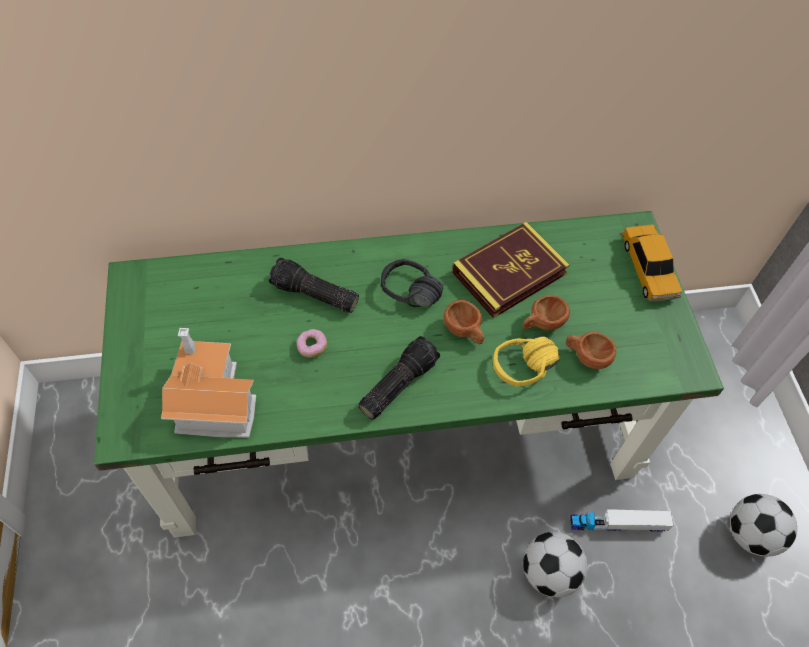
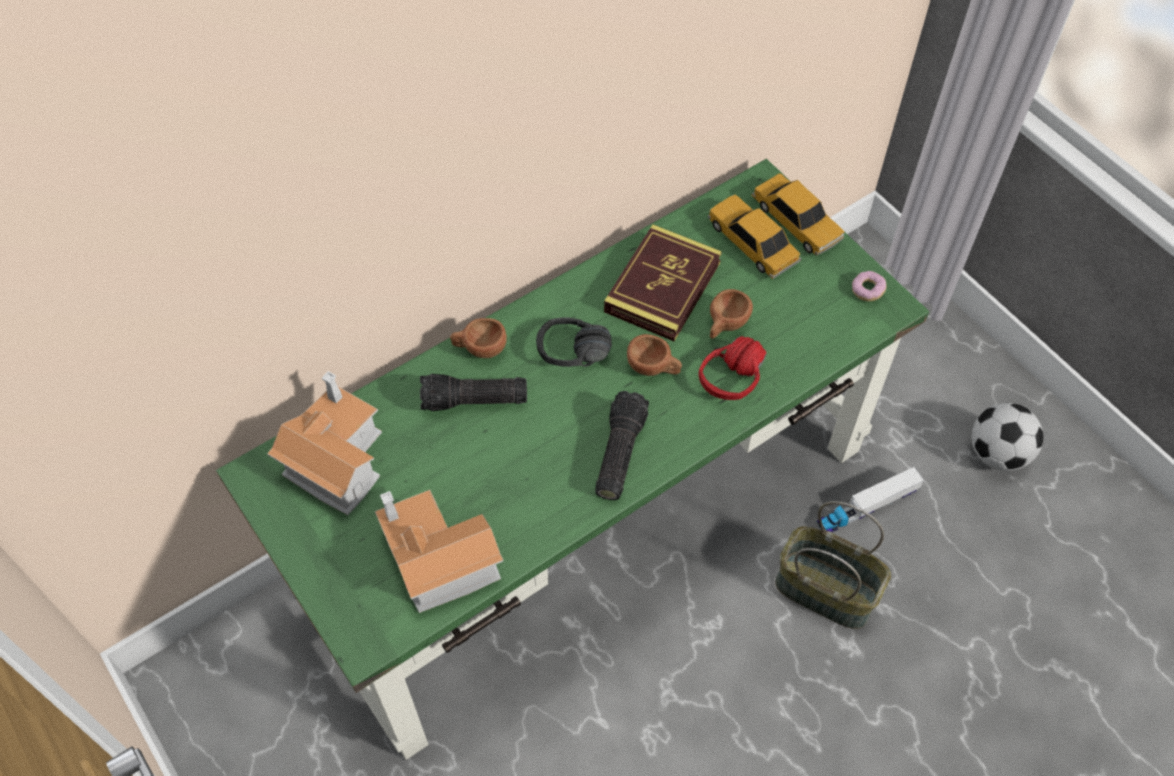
camera: 25 degrees left, 0 degrees up
(191, 292) = (335, 459): none -> toy house
(312, 347) = (506, 456): donut -> donut (867, 291)
(528, 375) = (742, 383): yellow headphones -> red headphones
(549, 572) = (827, 589): football -> basket
(586, 357) = (786, 339): brown cup -> brown cup (479, 349)
(601, 270) = (752, 243): none -> toy car

